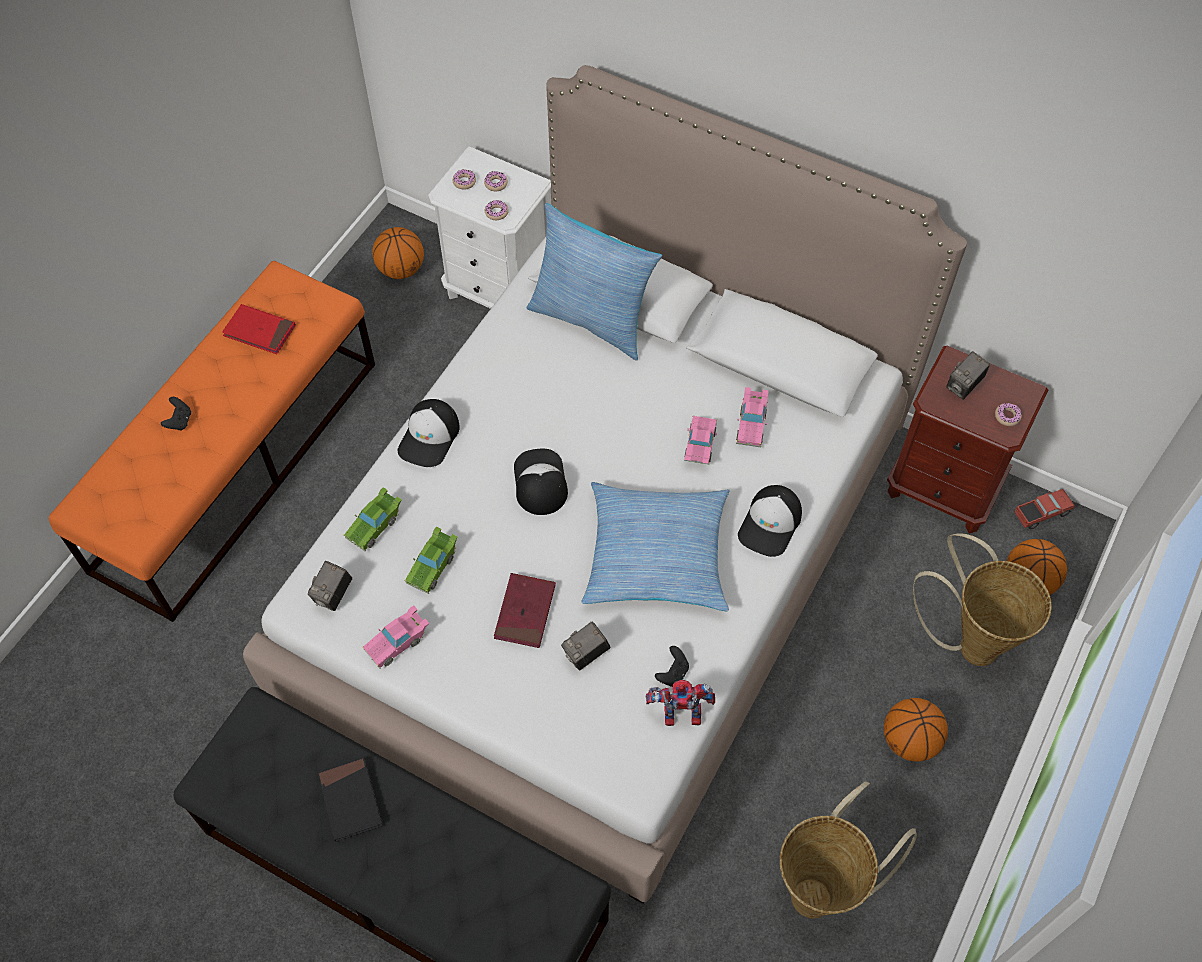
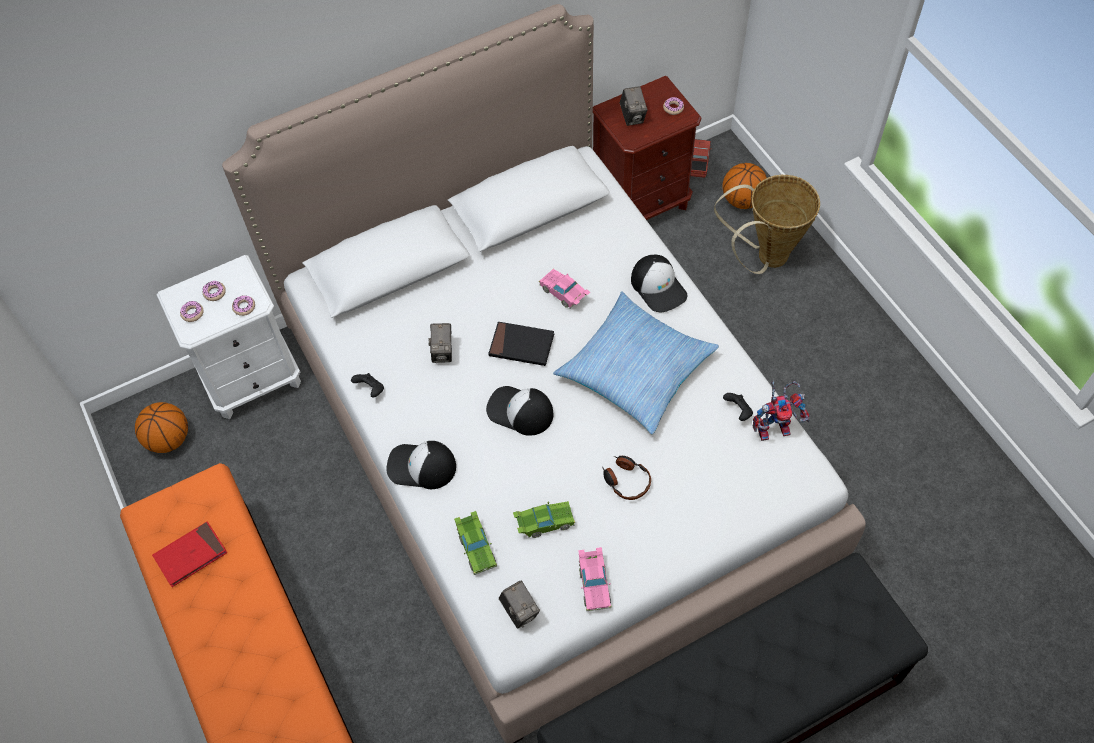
camera: 55 degrees left, 0 degrees up
(179, 421) = (233, 667): black game controller -> black game controller (370, 389)
(350, 800) = (691, 698): black book -> black book (521, 346)
(430, 437) = (421, 467): cap -> cap turned 135 degrees clockwise
(433, 566) = (544, 523): green toy car -> green toy car turned 75 degrees counterclockwise
(525, 612) = (626, 480): red book -> headphones
(586, 654) = (688, 458): camera -> camera (443, 352)
(592, 319) = (397, 299): pillow -> none
(678, 718) = (775, 426): toy robot -> toy robot turned 135 degrees counterclockwise
(751, 424) = (568, 252): pink toy car -> none
(820, 891) = (888, 448): basket -> none
(909, 741) = (813, 333): basketball -> none

